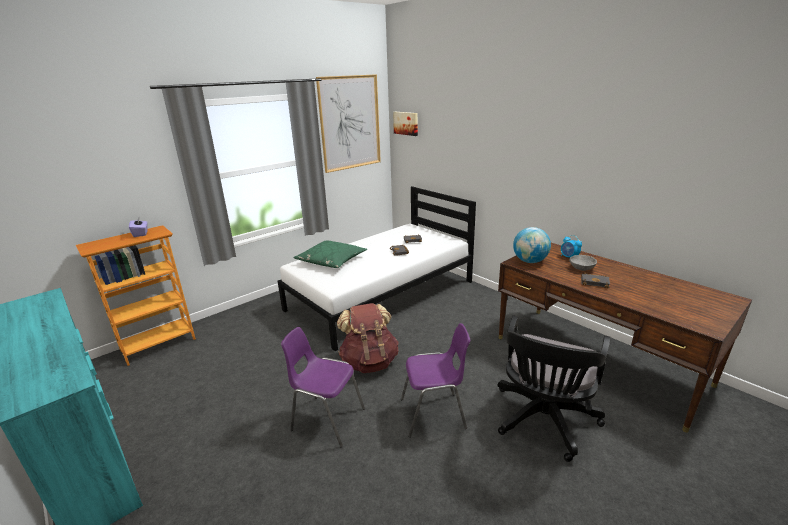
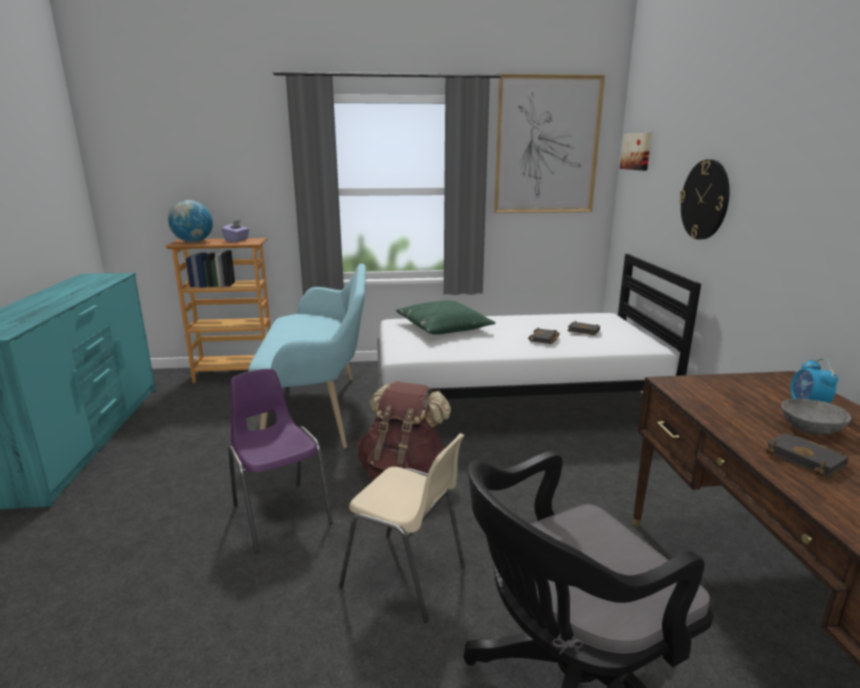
camera: 35 degrees right, 5 degrees down
(267, 346) = (320, 411): none -> turquoise bench
(434, 414) = (406, 577): purple chair -> beige chair
(468, 155) = (705, 200): none -> wall clock
(529, 261) = (707, 389): globe -> globe (193, 242)

